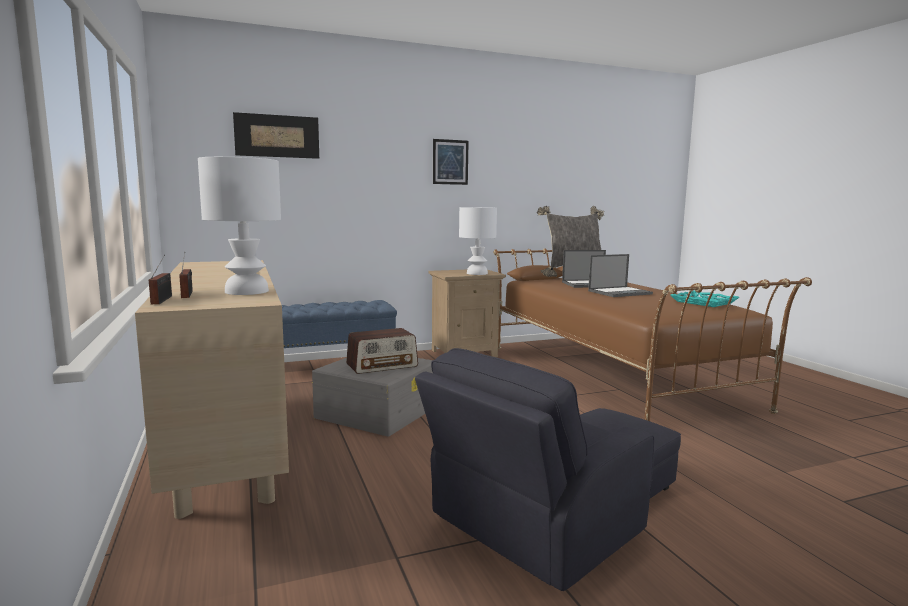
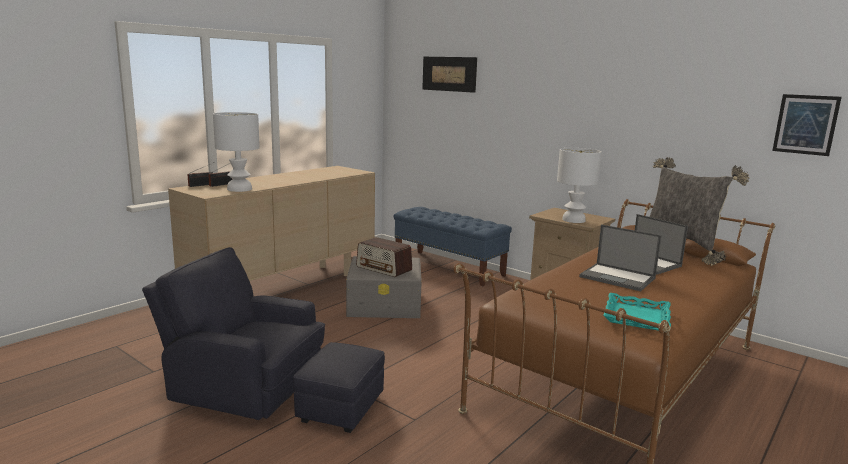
camera: 60 degrees right, 5 degrees up
(450, 162) = (589, 97): picture -> picture (805, 124)

